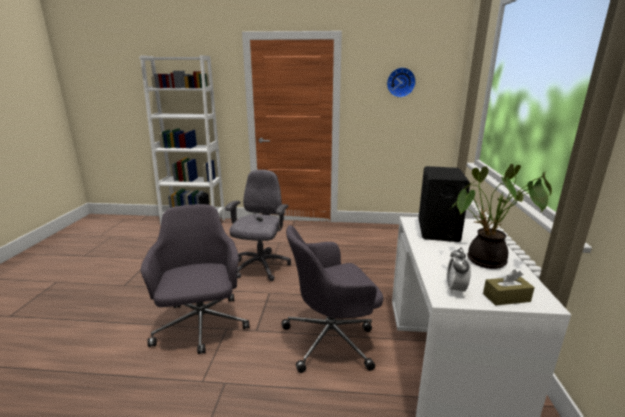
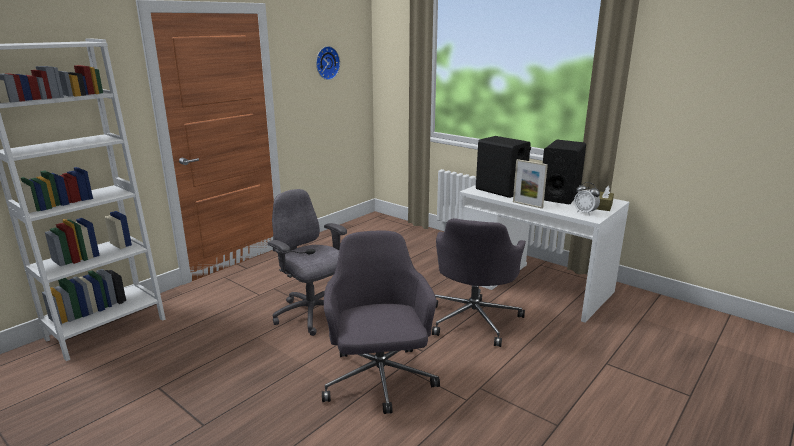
camera: 55 degrees left, 0 degrees up
(201, 326) = (379, 381): grey office chair -> grey office chair turned 60 degrees clockwise
(419, 252) = (527, 205): none -> picture frame
(485, 262) = (559, 196): potted plant -> black speaker

